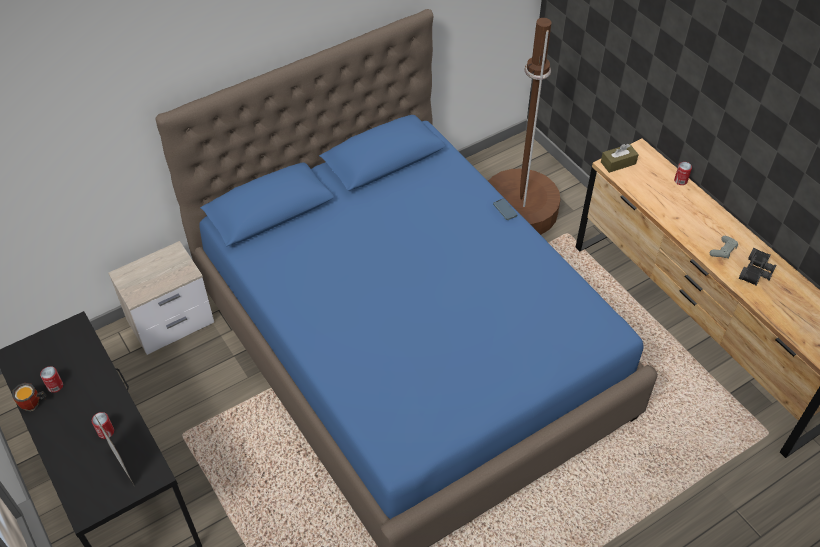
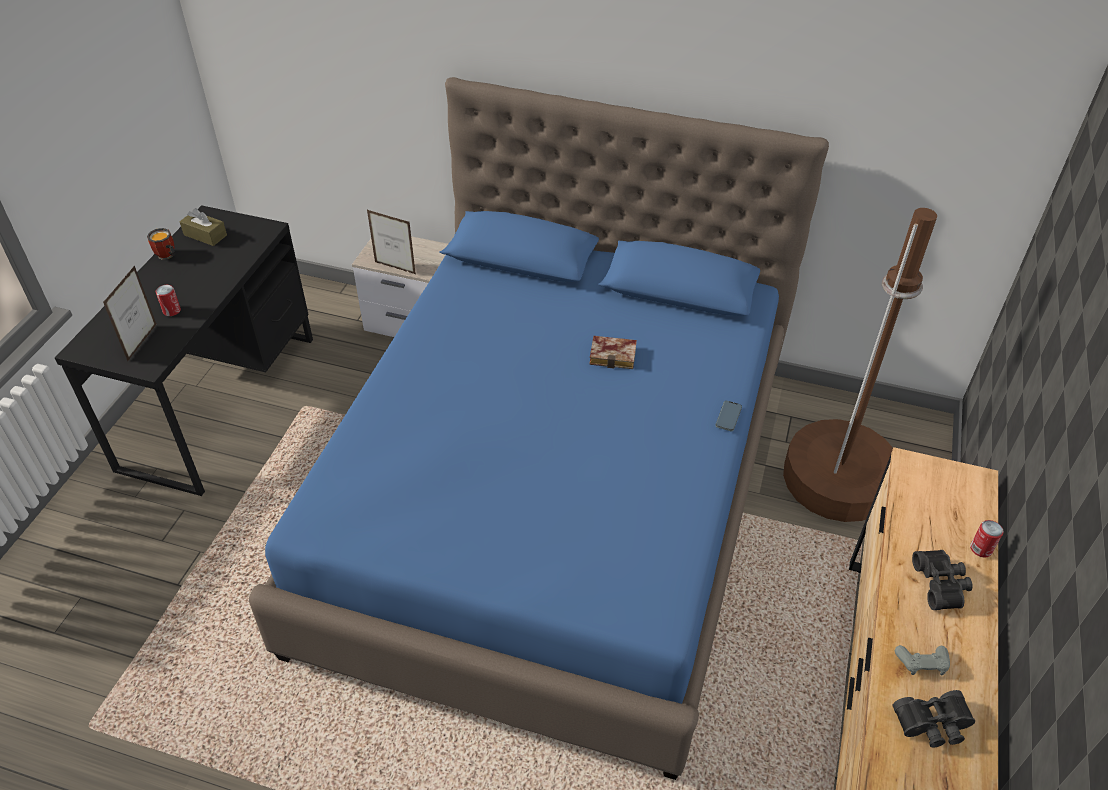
camera: 50 degrees right, 5 degrees down
(55, 386) = (195, 255): can -> none
(164, 287) = (395, 268): none -> picture frame
(407, 225) = (614, 355): none -> book
(618, 163) = (925, 470): brown tissue box -> brown tissue box (205, 235)
(688, 210) = (941, 584): none -> black binoculars

